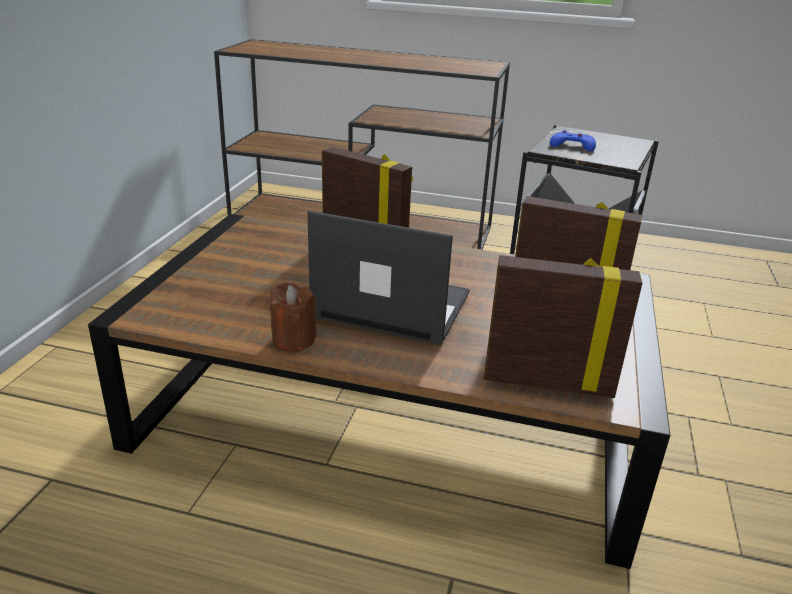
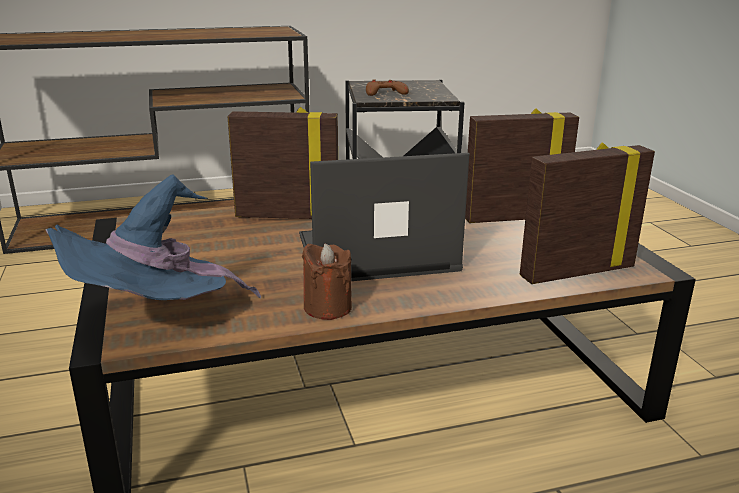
camera: 30 degrees left, 5 degrees down
(173, 307) = (155, 319): none -> blue hat
(572, 146) = (385, 93): blue game controller -> brown game controller

